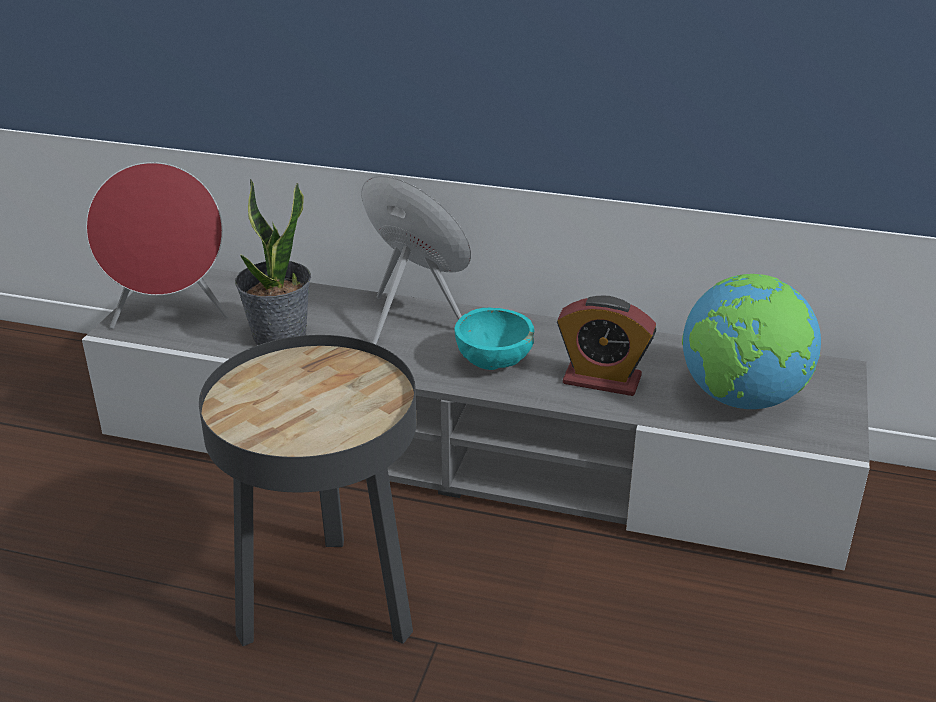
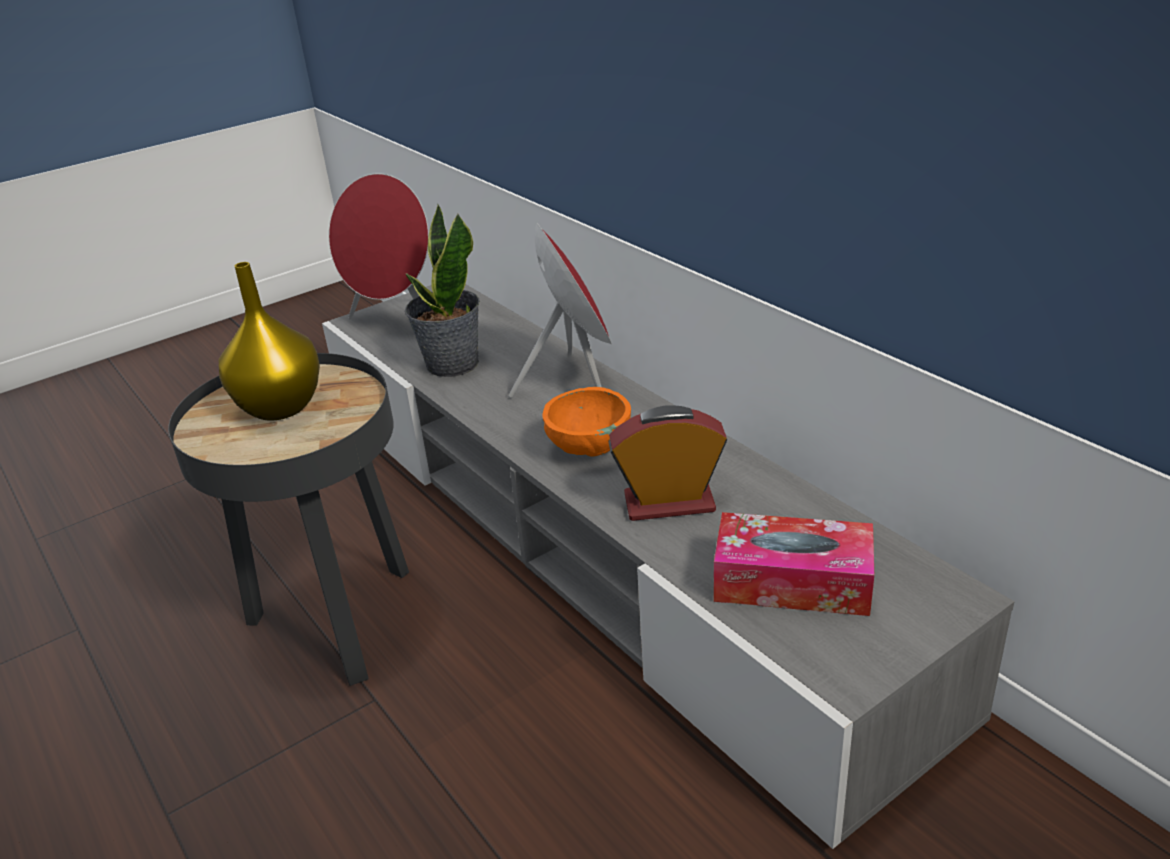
camera: 40 degrees right, 0 degrees up
(294, 396) = (278, 407): none -> yellow vase
(493, 364) = (588, 449): turquoise bowl -> orange bowl
(602, 380) = (669, 503): alarm clock -> alarm clock turned 120 degrees clockwise
(741, 399) = (792, 582): globe -> tissue box

